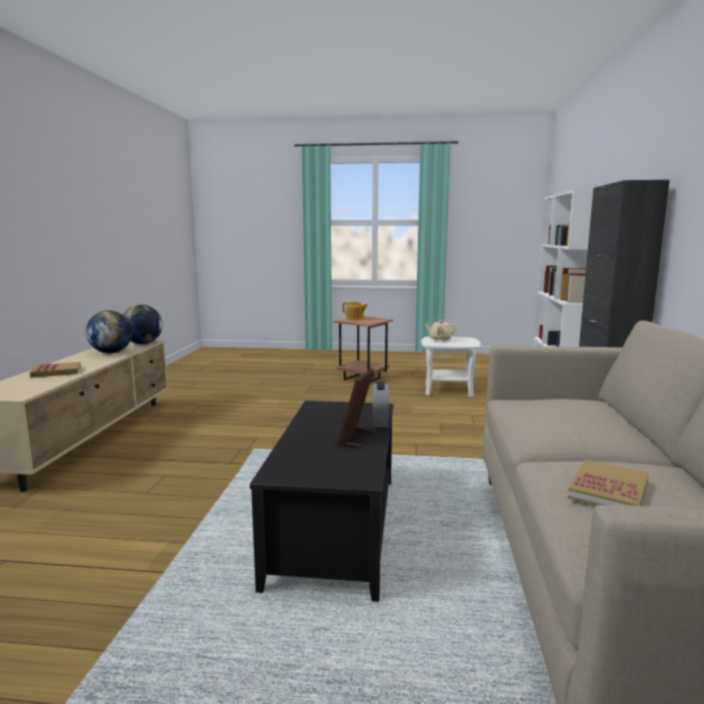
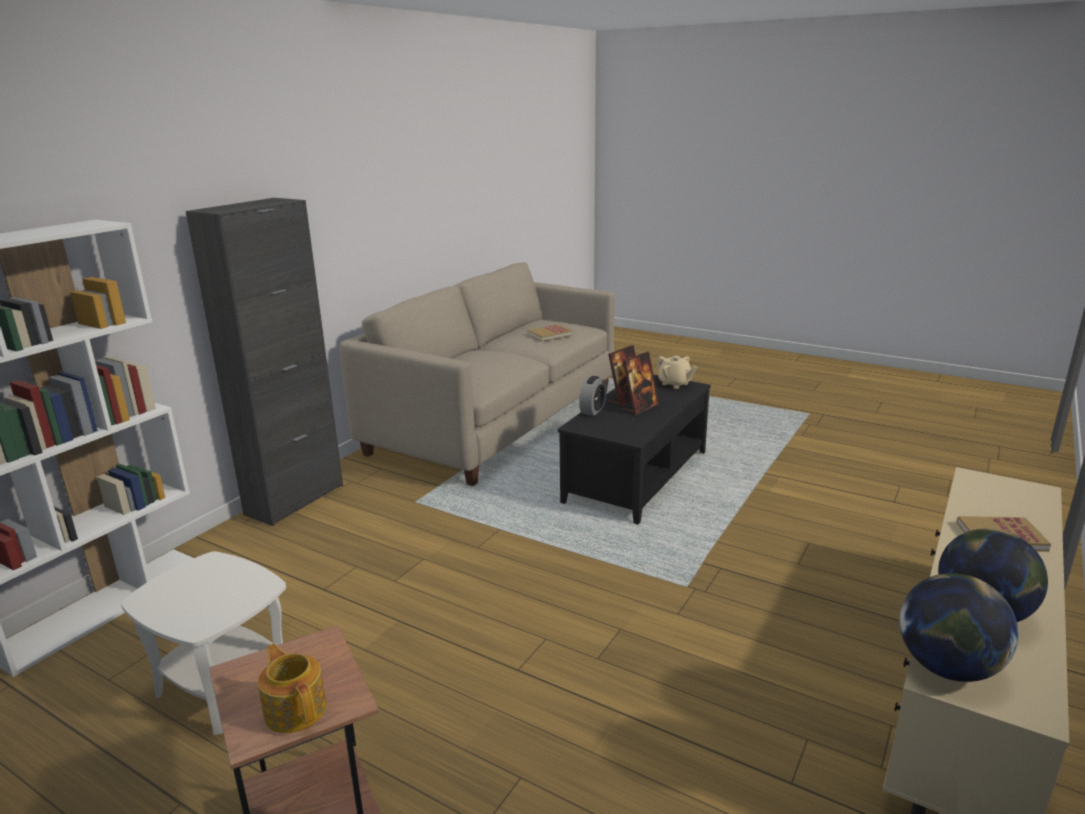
camera: 155 degrees left, 10 degrees up
(331, 432) = (640, 407): none -> picture frame
(440, 340) = (212, 603): beige teapot -> beige teapot (675, 384)

